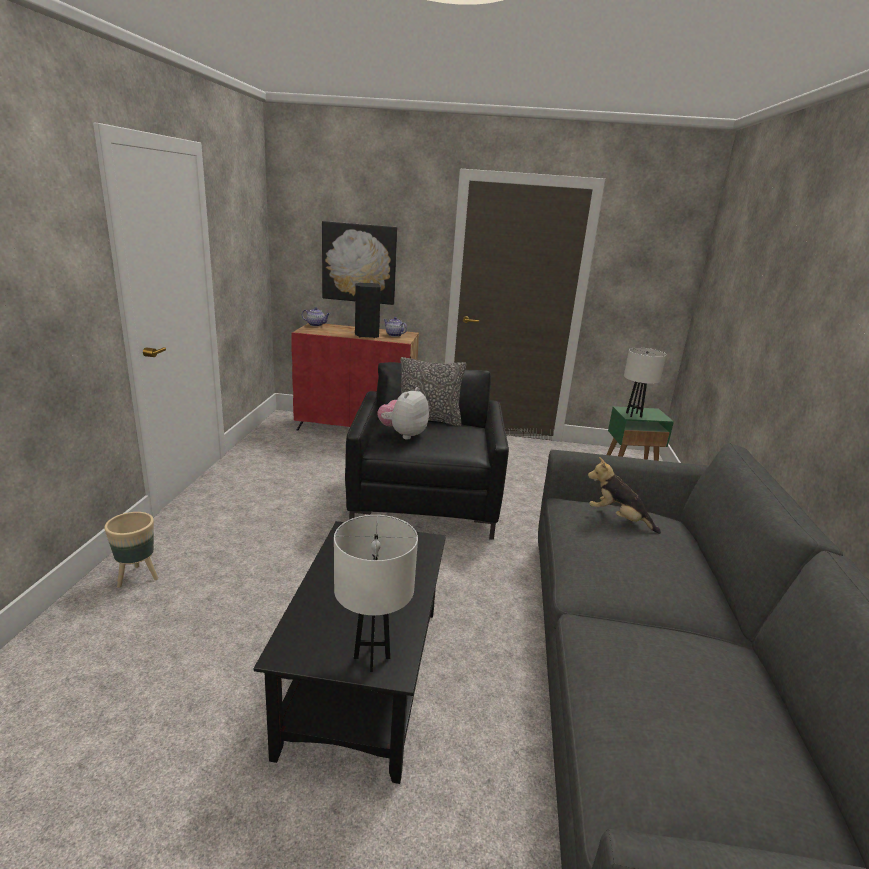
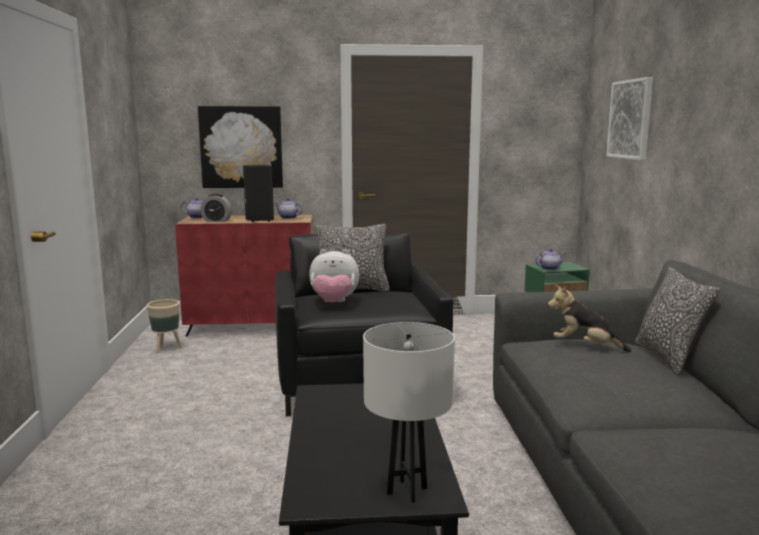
camera: 10 degrees left, 10 degrees down
(138, 577) = (50, 500): beige planter -> beige planter (166, 348)
(329, 332) = (216, 221): none -> alarm clock
(403, 434) = (334, 303): plush toy -> plush toy turned 105 degrees counterclockwise
(633, 415) = (549, 268): white table lamp -> teapot
(696, 546) = (668, 358): none -> pillow
(740, 278) = (630, 119): none -> picture

